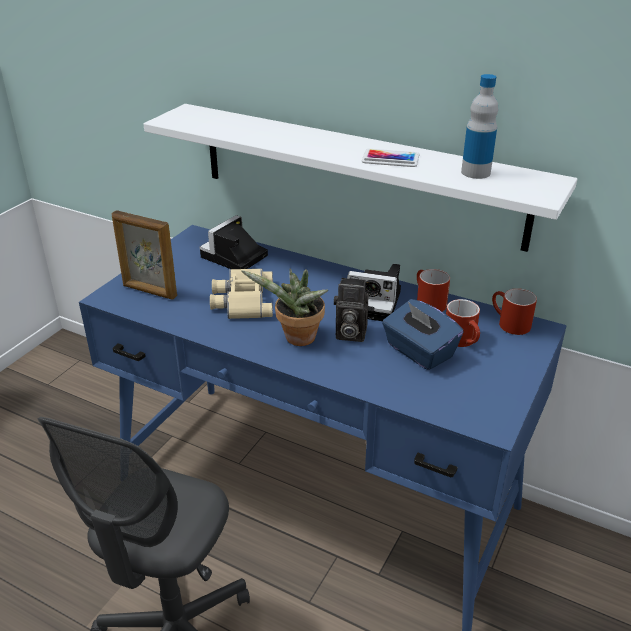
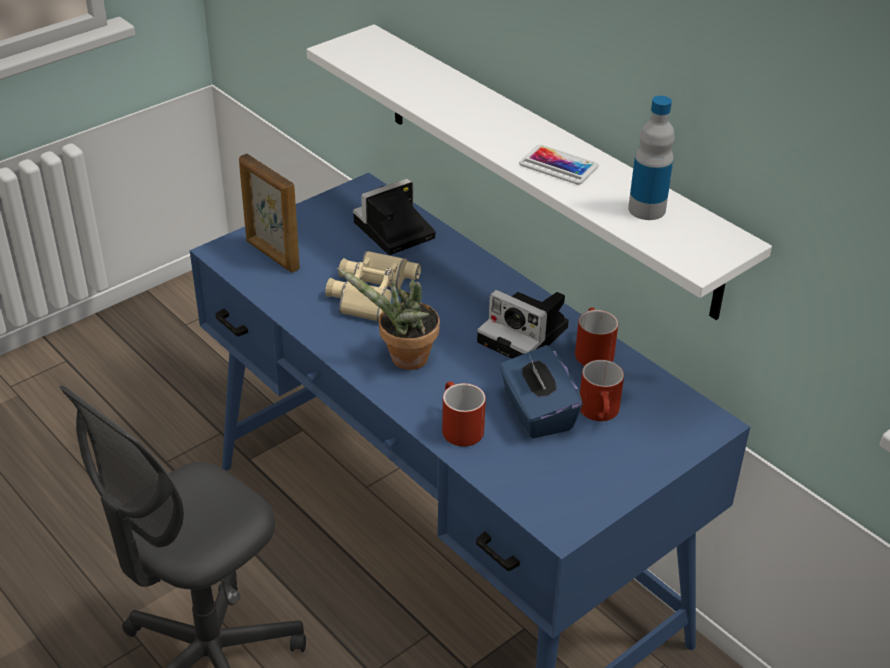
camera: 20 degrees right, 5 degrees up
(349, 334) = (468, 368): camera -> none
(508, 324) = (674, 405): red mug -> red mug (457, 427)

